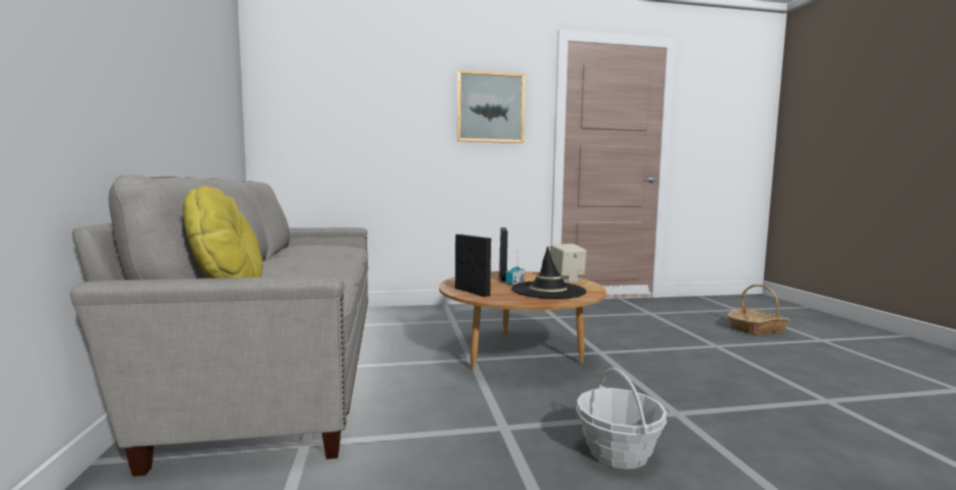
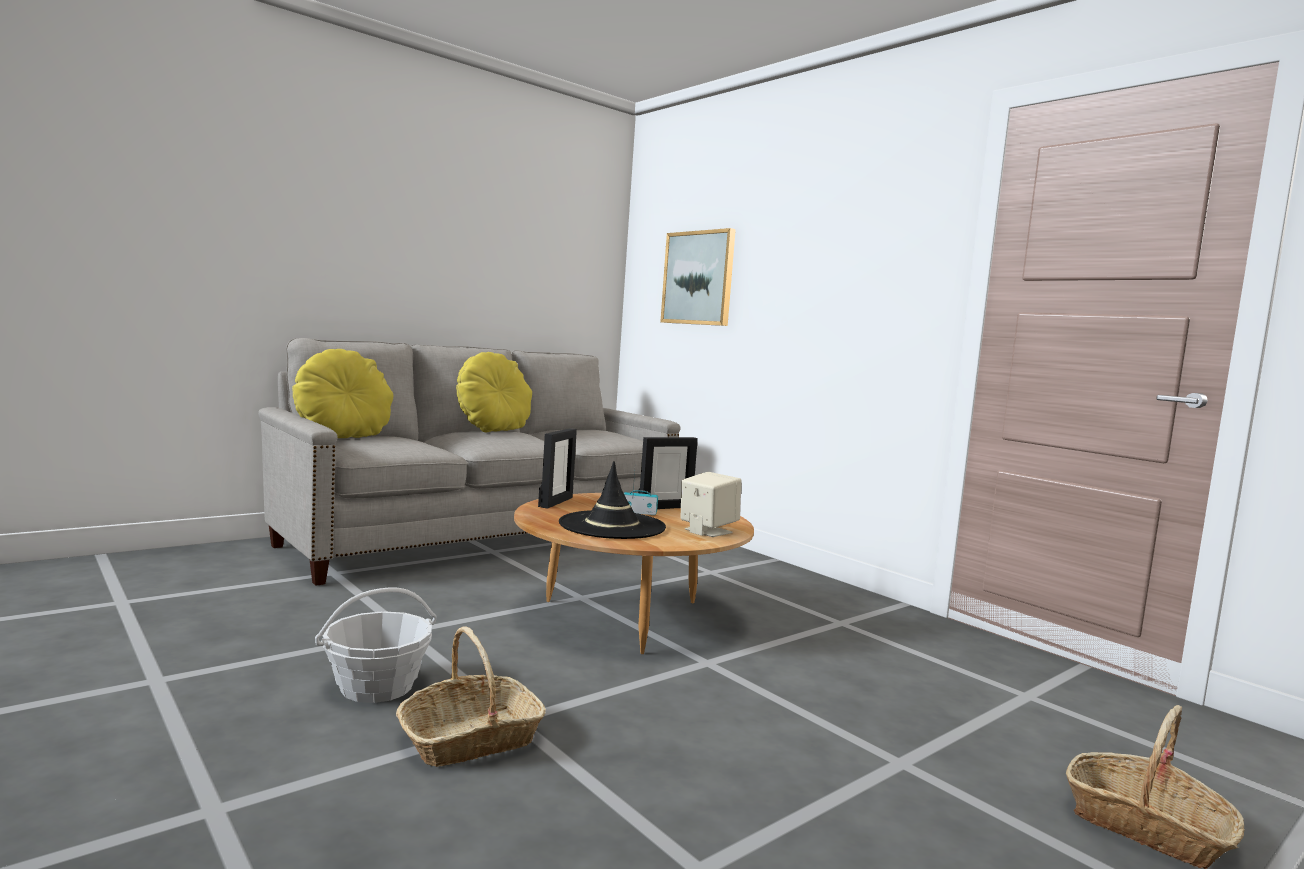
camera: 60 degrees right, 0 degrees up
(281, 259) = (493, 430): none -> yellow pillow
(490, 108) = (864, 252): picture -> picture (698, 278)
(706, 430) = (470, 739): none -> basket

